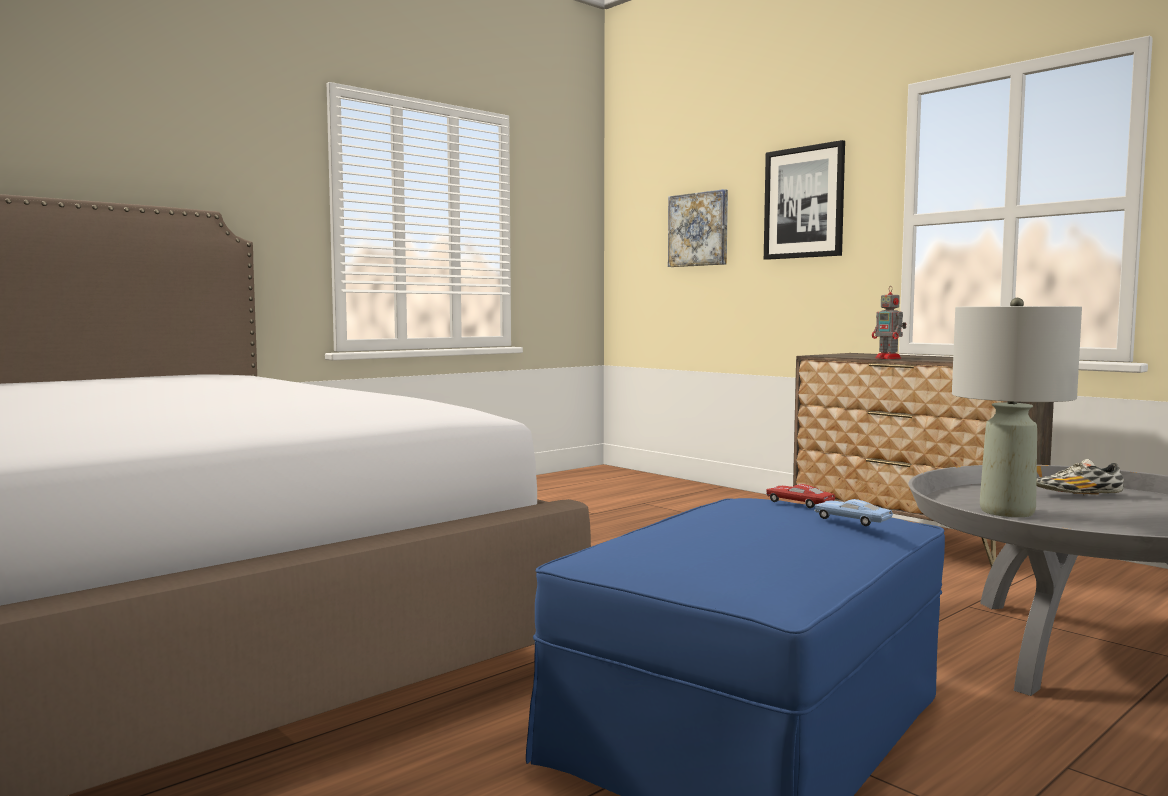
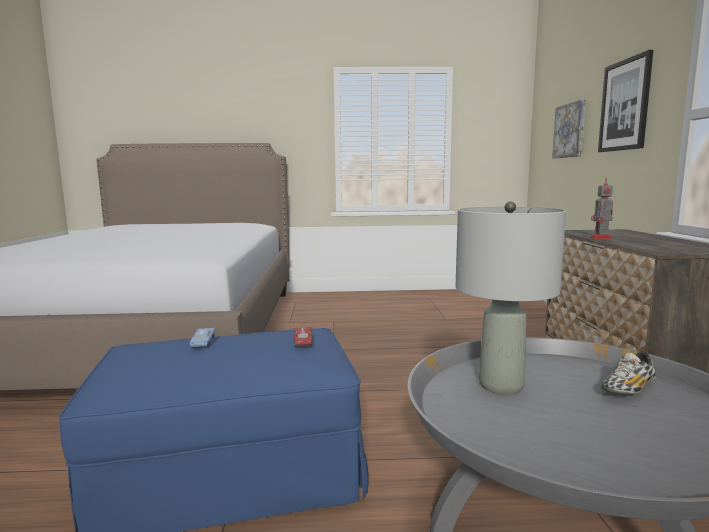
camera: 40 degrees right, 5 degrees up
(851, 520) = (275, 361): blue toy car -> blue toy car (203, 342)
(1078, 495) = (628, 389): shoe -> shoe turned 75 degrees counterclockwise

